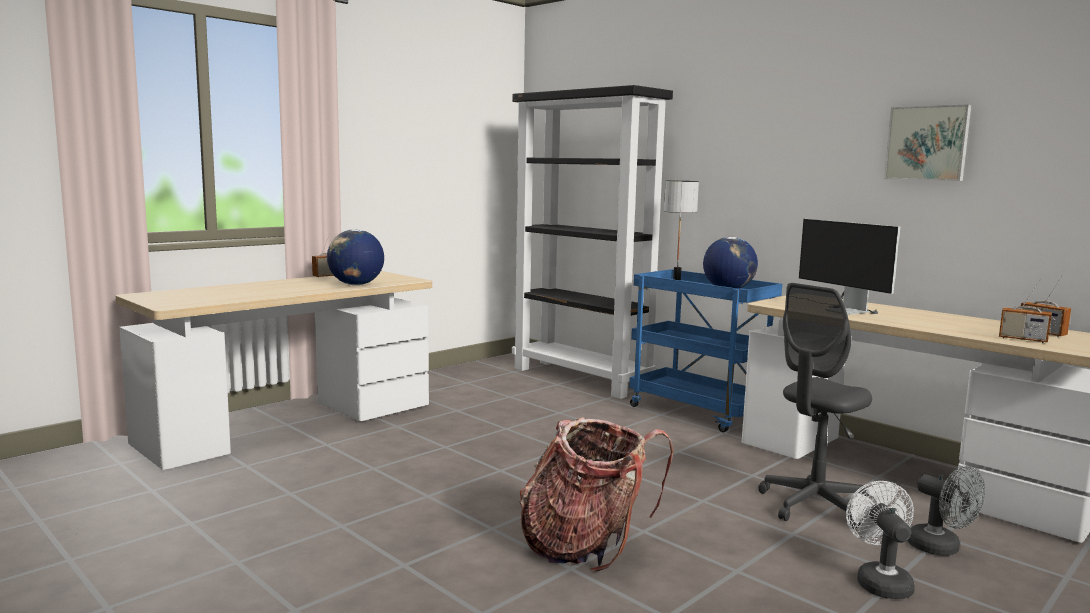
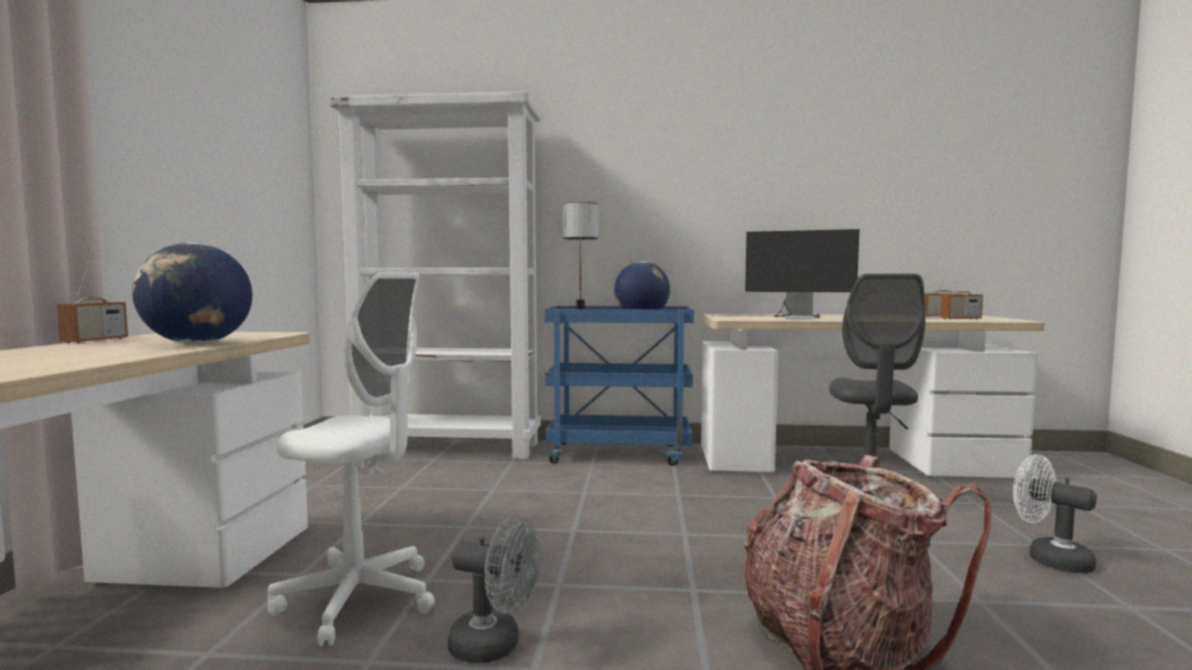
camera: 40 degrees left, 5 degrees down
(404, 445) = (359, 600): none -> white office chair
(582, 378) = (449, 448): black bookcase -> white bookcase
(927, 143) = (810, 168): picture -> none
(941, 549) = (999, 513): grey fan -> grey fan (495, 646)

